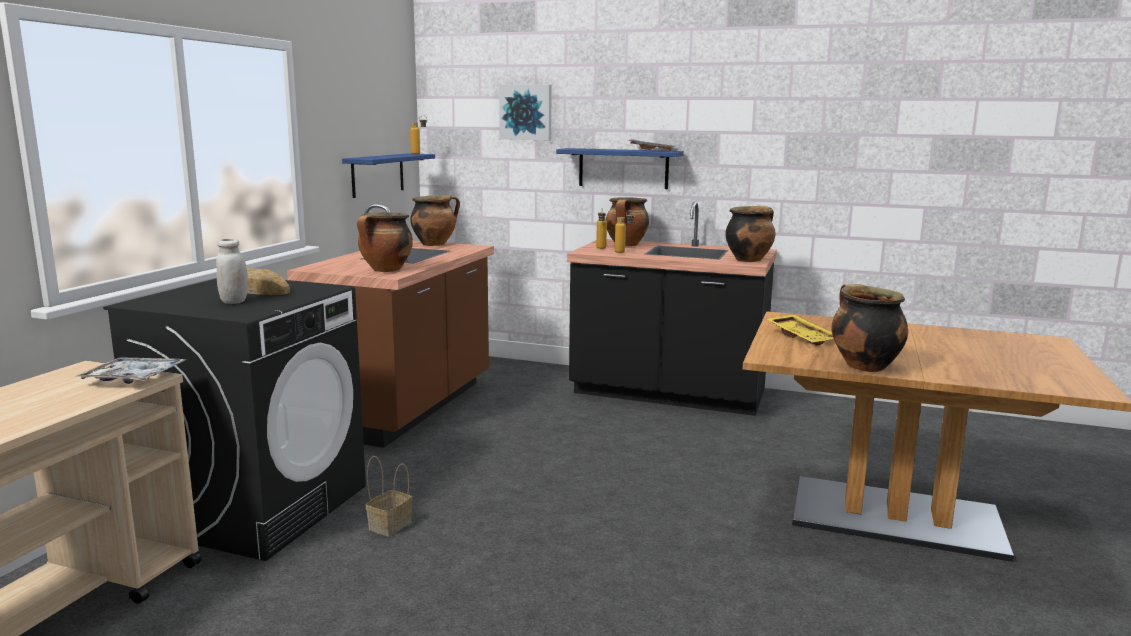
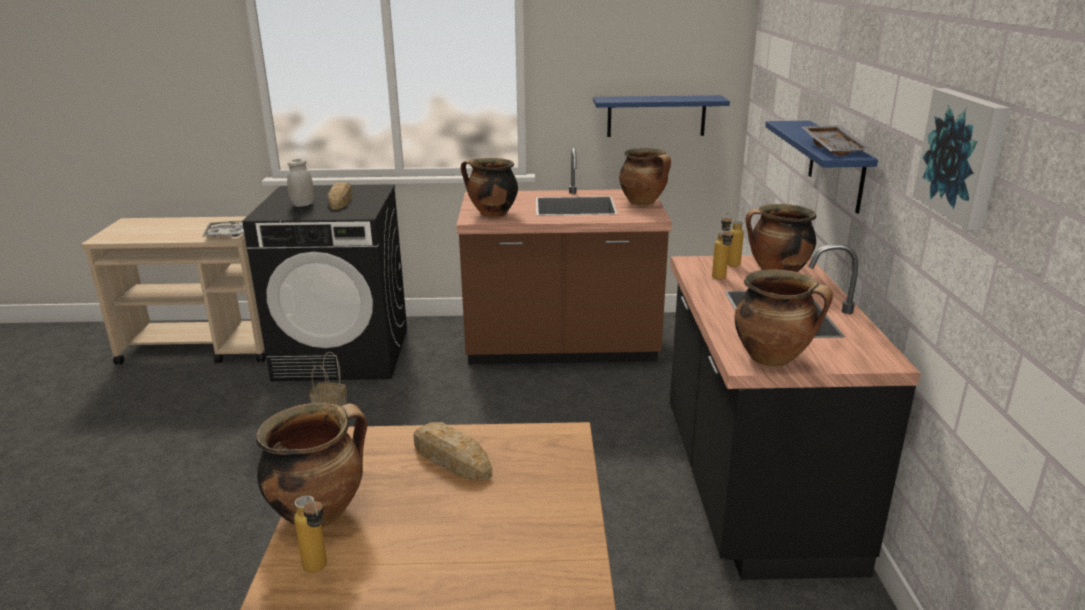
camera: 70 degrees right, 10 degrees up
(419, 154) = (714, 98): bottle -> bottle (319, 571)
(526, 112) = (796, 63): picture -> picture (964, 156)
(802, 337) = (451, 458): yellow tray -> bread

